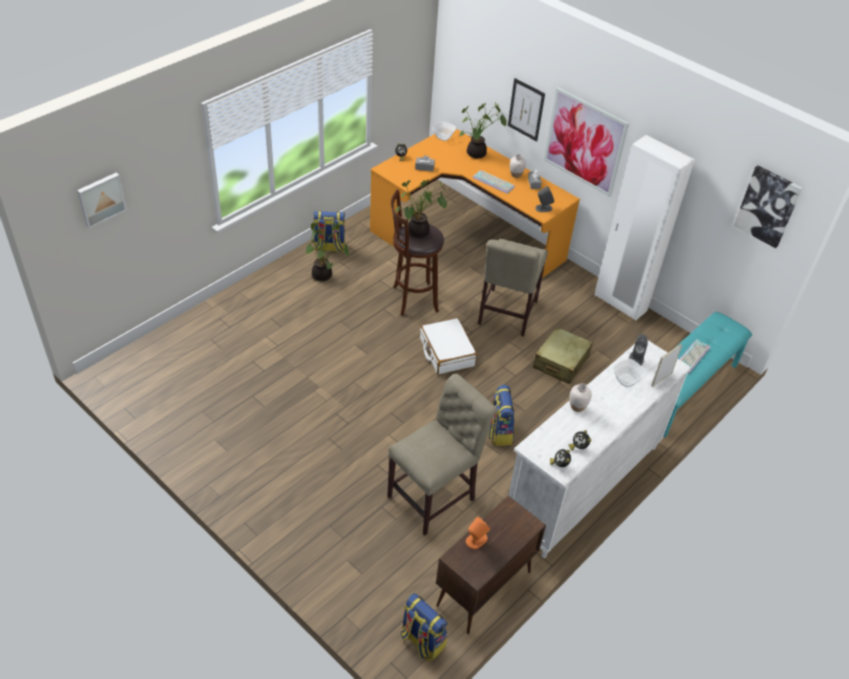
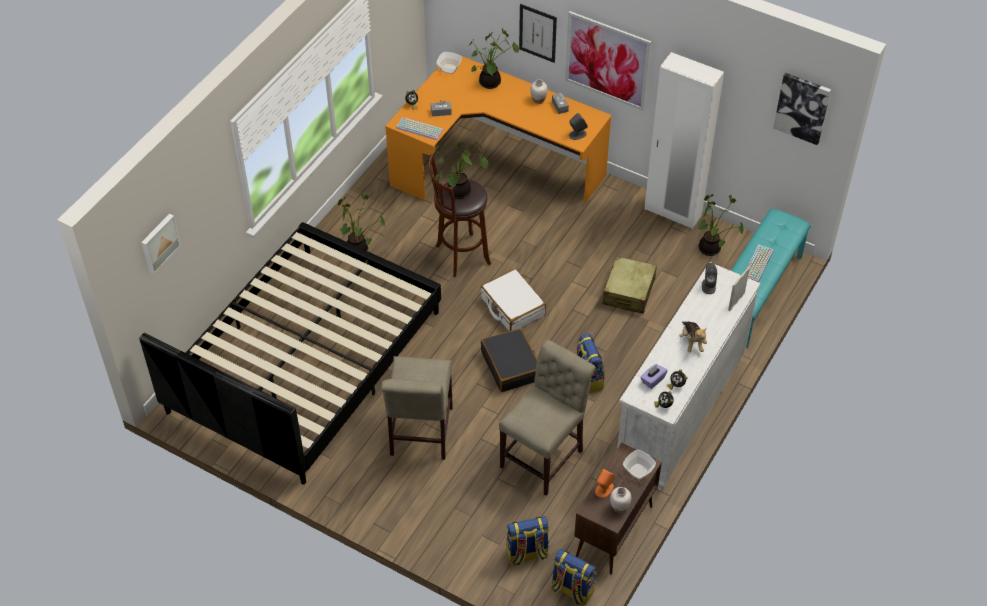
camera: 10 degrees left, 5 degrees up
(238, 358) = (304, 361): none -> black bed
(329, 247) = (353, 215): backpack -> backpack (527, 554)
(429, 404) = (511, 366): none -> black suitcase
(494, 182) = (518, 114): keyboard -> keyboard (420, 128)
(506, 315) = (560, 252): beige chair -> beige chair (420, 435)
(554, 436) = (652, 380): none -> purple tissue box
(577, 407) = (666, 346): white vase -> white vase (619, 507)
(605, 408) = (691, 342): none -> plush toy
(626, 380) = (704, 310): bowl -> bowl (637, 471)
(650, 341) = (711, 249): none -> potted plant

